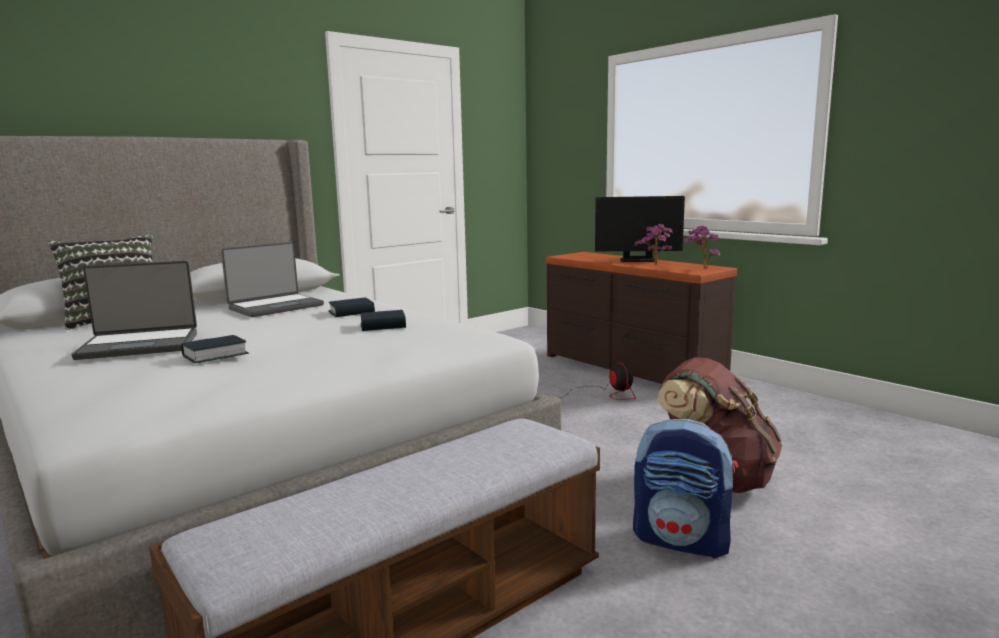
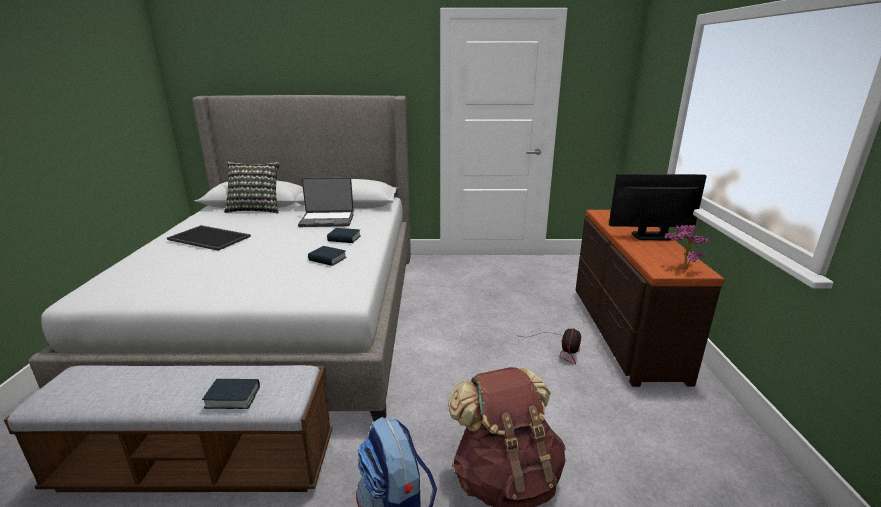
camera: 40 degrees right, 10 degrees up
(140, 345) = (210, 238): laptop -> tray
(215, 355) = (209, 259): book -> book (233, 397)
(637, 260) = (650, 236): monitor -> monitor turned 135 degrees clockwise
(655, 265) = (648, 249): potted plant -> none

